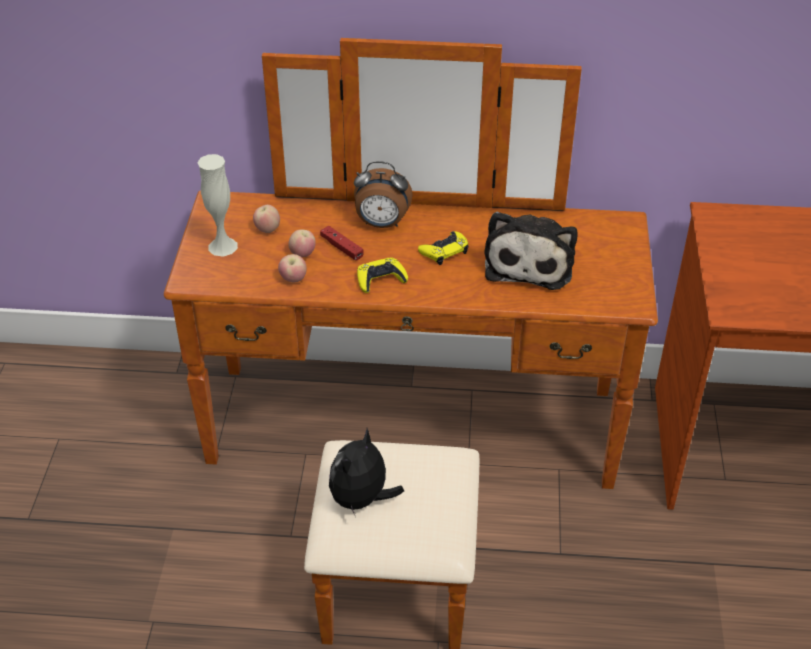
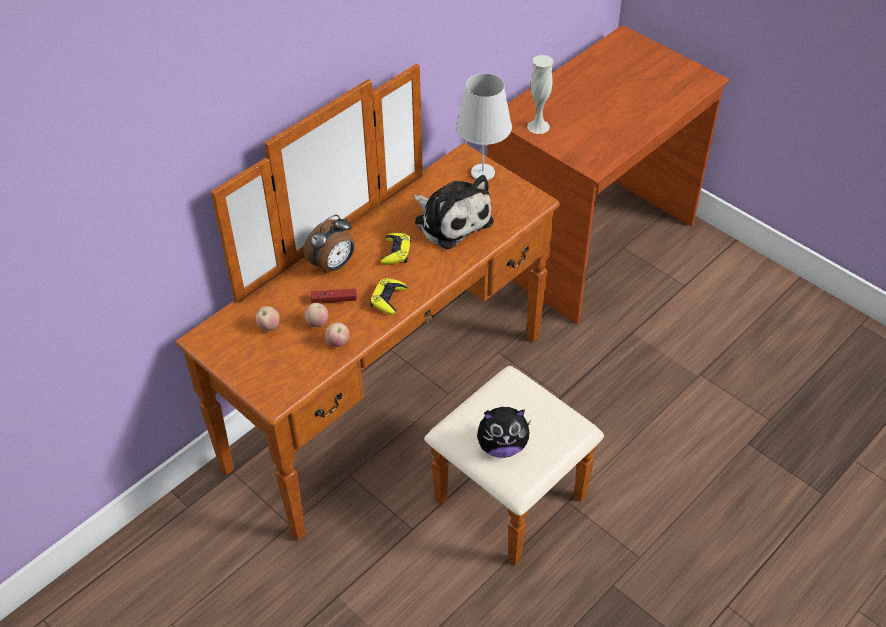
camera: 50 degrees left, 5 degrees up
(223, 246) = (258, 361): white vase -> white vase (538, 126)
(362, 499) = (502, 446): plush toy -> plush toy turned 75 degrees counterclockwise
(620, 246) = (482, 173): none -> white table lamp

